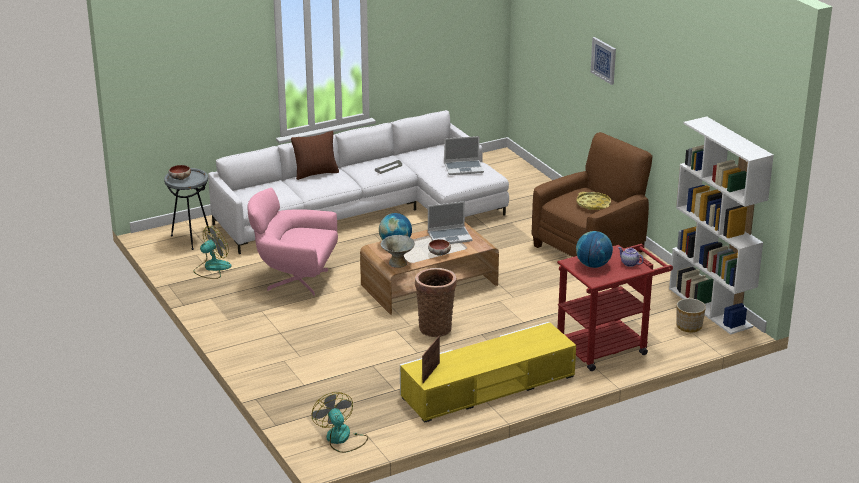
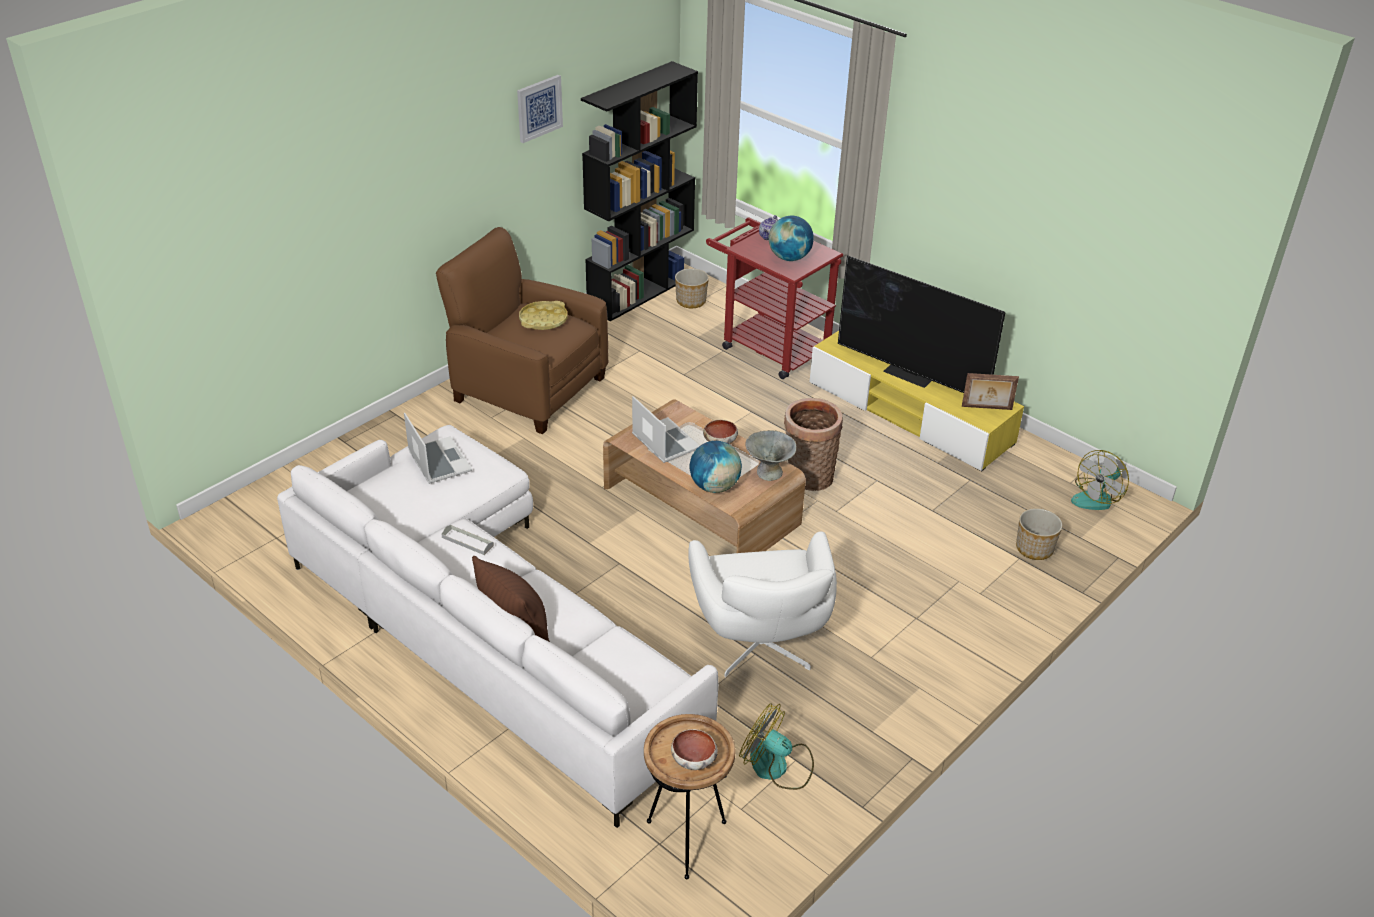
camera: 110 degrees left, 10 degrees up
(191, 239) = (686, 839): grey side table -> brown side table
(295, 280) = (761, 647): pink armchair -> white armchair
(307, 394) = (1035, 549): none -> planter
(492, 352) = (910, 374): none -> television
(604, 60) = (385, 181): picture -> picture (539, 108)
(711, 307) = (640, 292): white bookcase -> black bookcase

